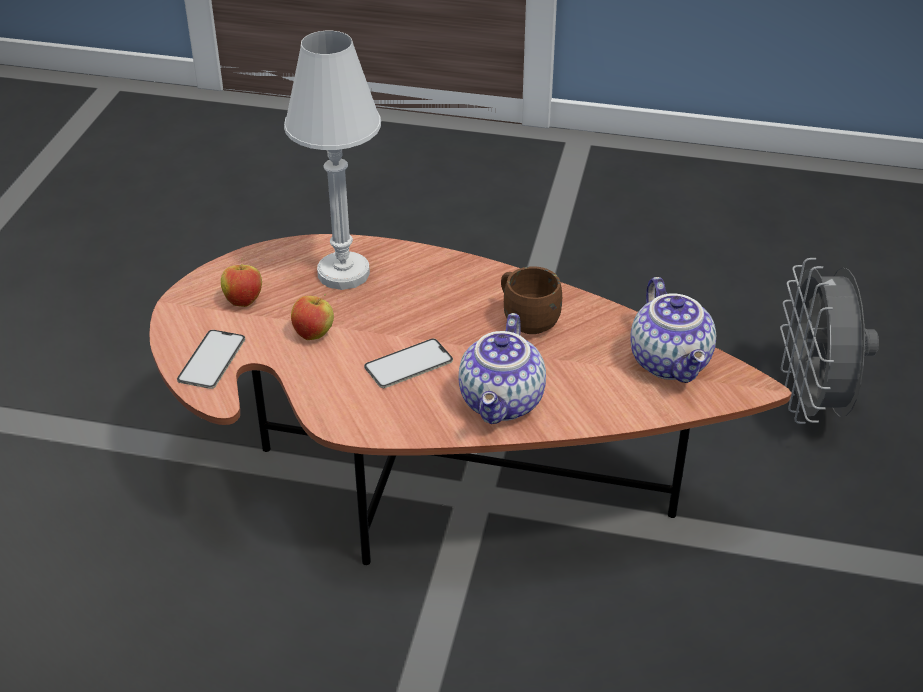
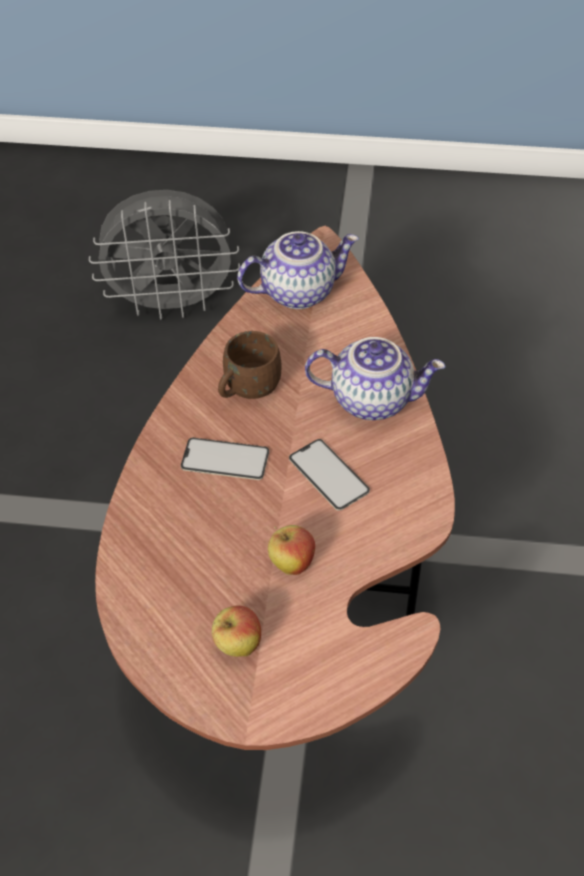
camera: 95 degrees left, 10 degrees up
(212, 359) = (349, 655): phone -> phone (225, 459)
(343, 273) = (178, 552): white table lamp -> none

